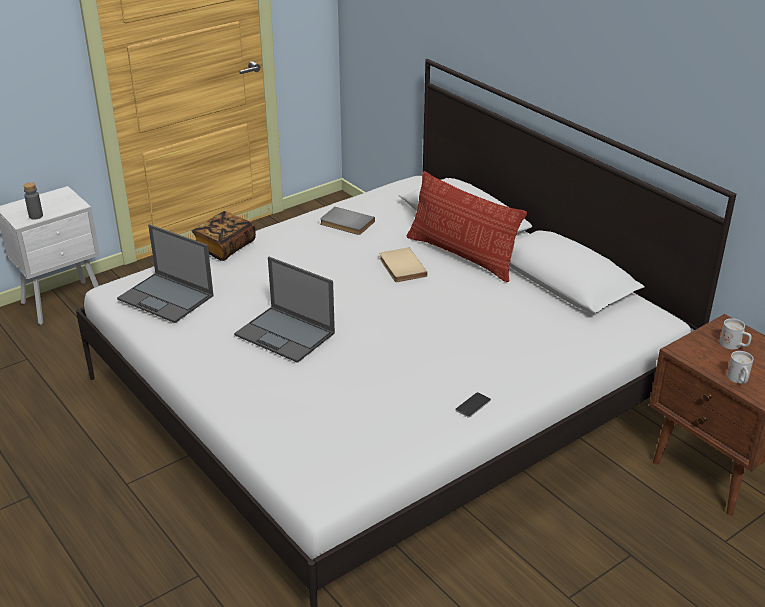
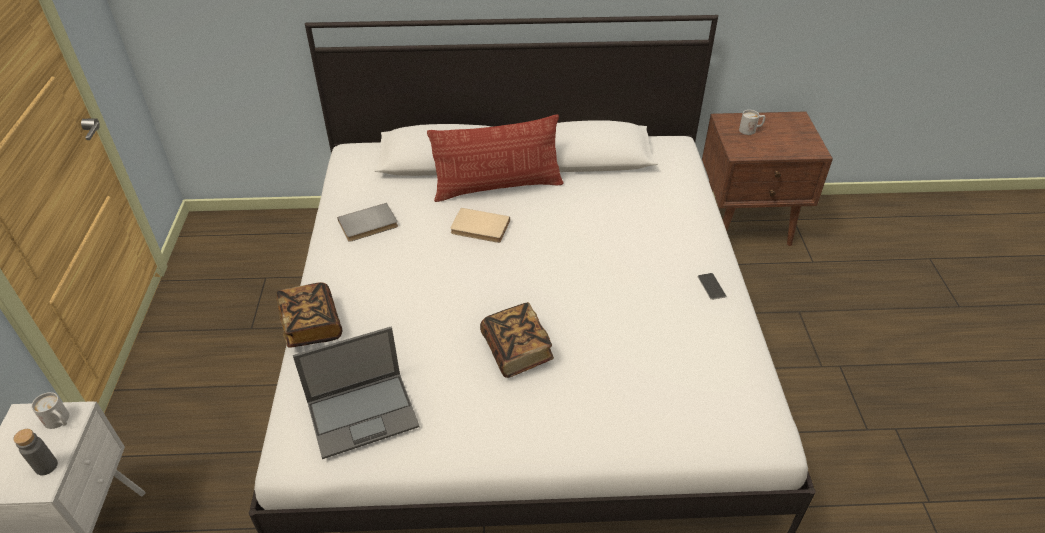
camera: 55 degrees left, 10 degrees up
(286, 334) = (516, 350): laptop -> book
(739, 380) = (790, 149): white mug -> white mug (60, 421)

